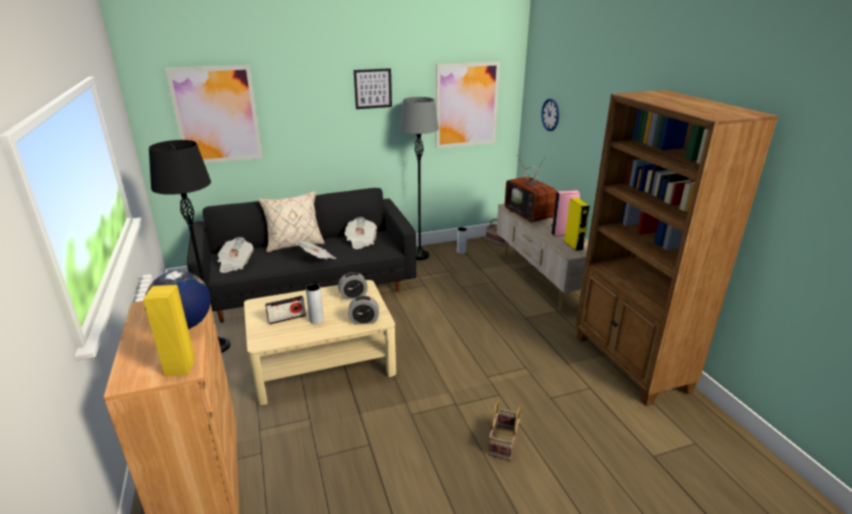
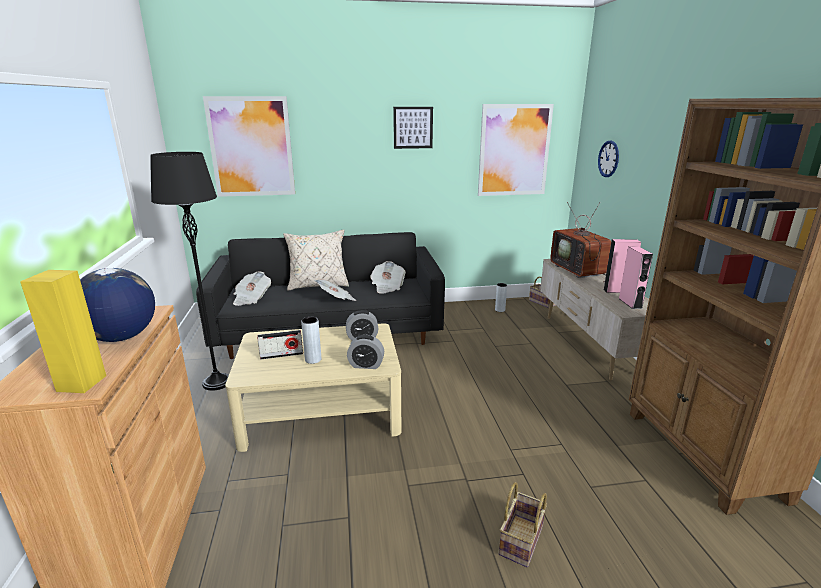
camera: 10 degrees right, 5 degrees down
(419, 255) = (453, 310): grey floor lamp -> none
(573, 245) = (630, 303): yellow speaker -> pink speaker

